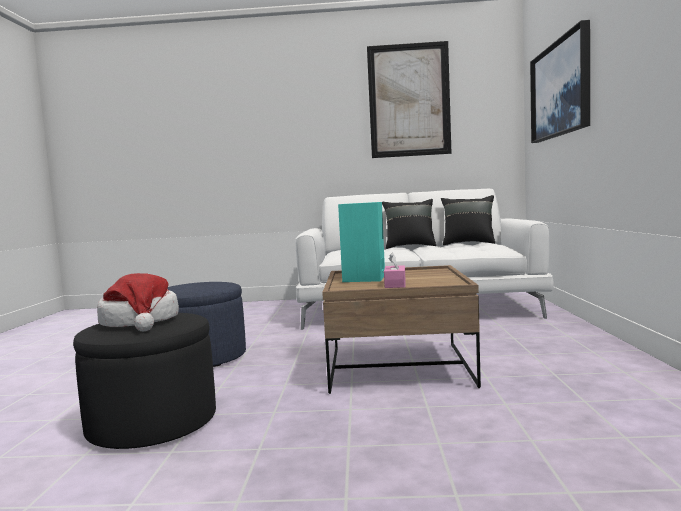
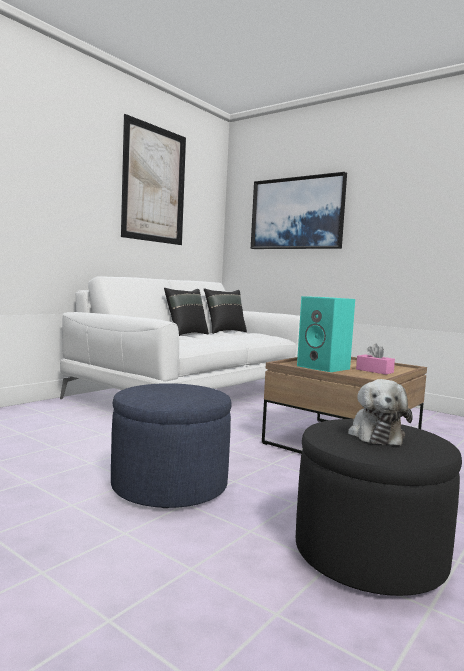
camera: 55 degrees left, 0 degrees up
(140, 321) = (375, 434): hat -> plush toy

